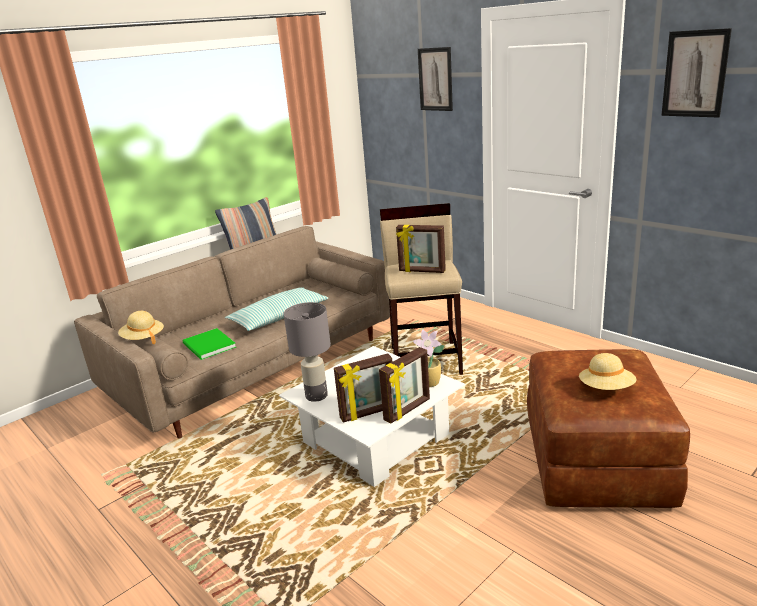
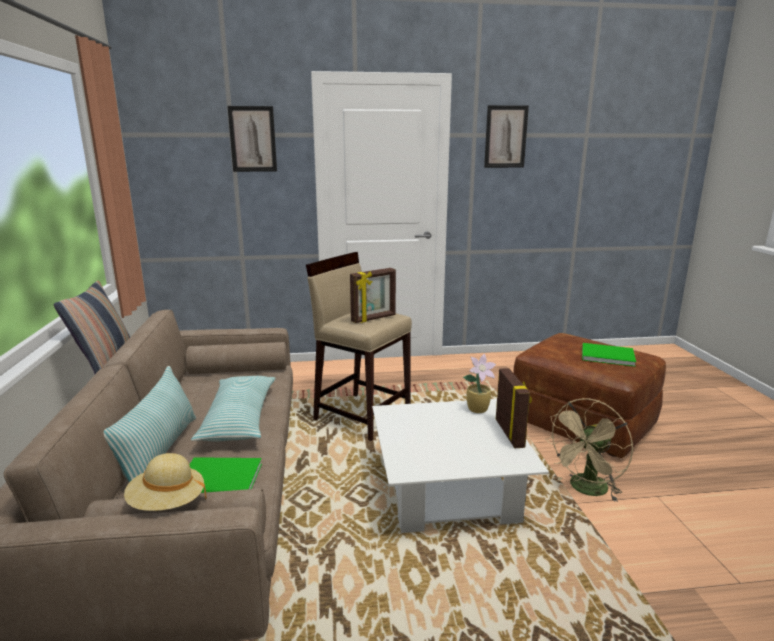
camera: 55 degrees left, 5 degrees down
(219, 320) = (159, 452): none -> pillow
(316, 395) = (424, 463): grey table lamp -> none
(368, 413) = (493, 451): picture frame -> none
(465, 504) = (586, 490): none -> beige fan
(606, 389) = (605, 355): beige hat -> green book

